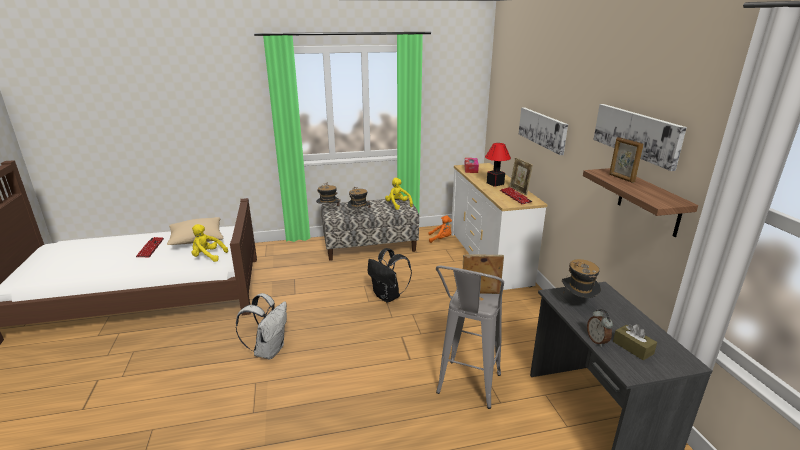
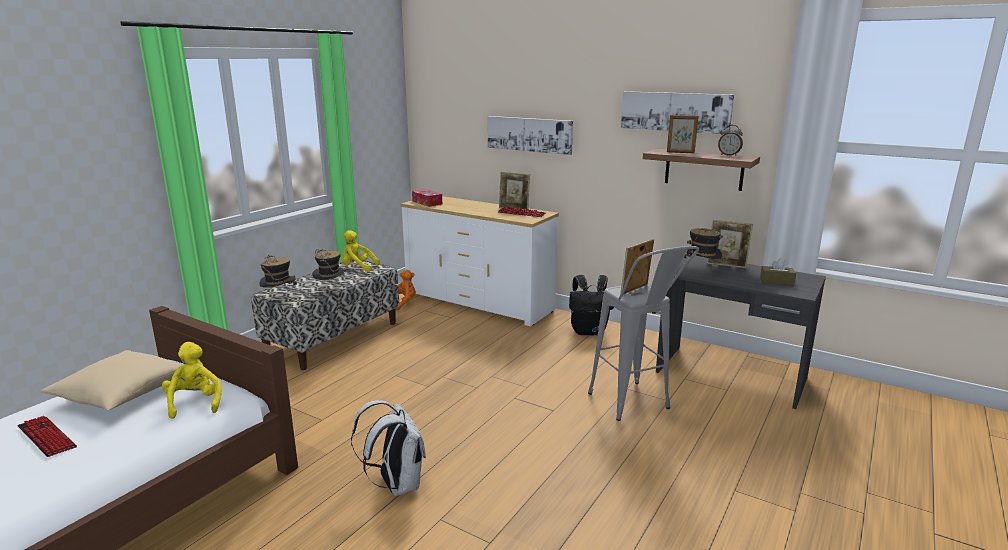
camera: 45 degrees left, 5 degrees down
(207, 256) = (195, 403): yellow plush toy -> yellow plush toy turned 105 degrees clockwise
(388, 296) = (440, 373): black backpack -> black backpack (589, 331)
(495, 184) = (480, 208): table lamp -> none
(597, 341) = (755, 286): alarm clock -> alarm clock (729, 155)
(618, 309) = (726, 265): none -> picture frame

